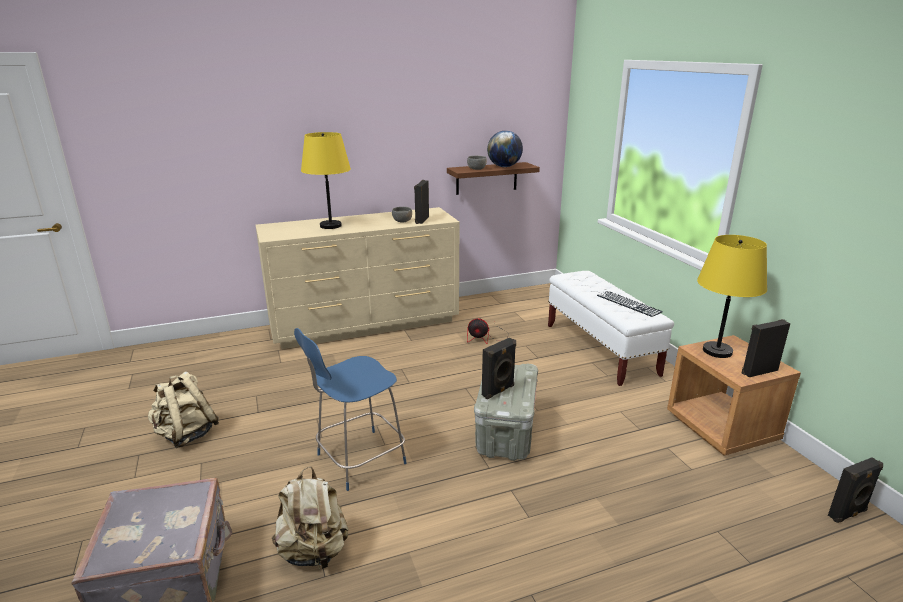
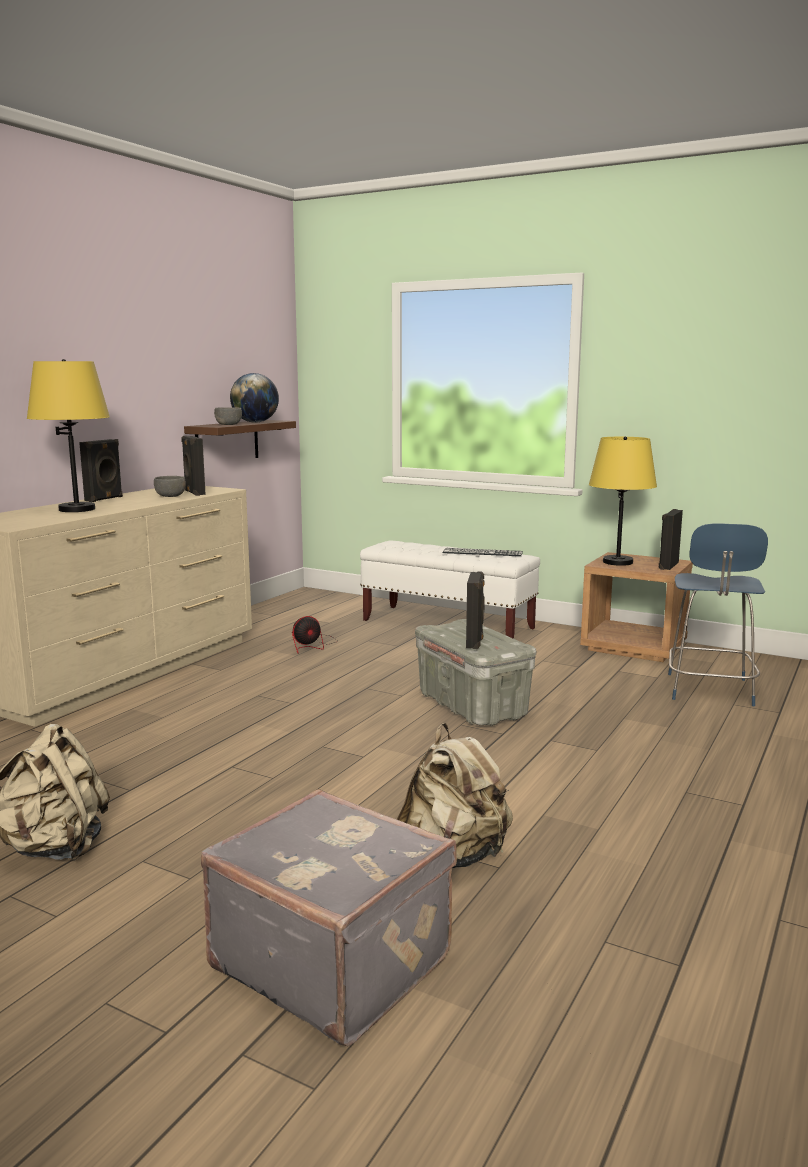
camera: 40 degrees left, 10 degrees down
(358, 460) = (357, 778): blue chair -> blue chair (709, 691)
(848, 514) = (784, 666): black speaker -> black speaker (105, 499)

